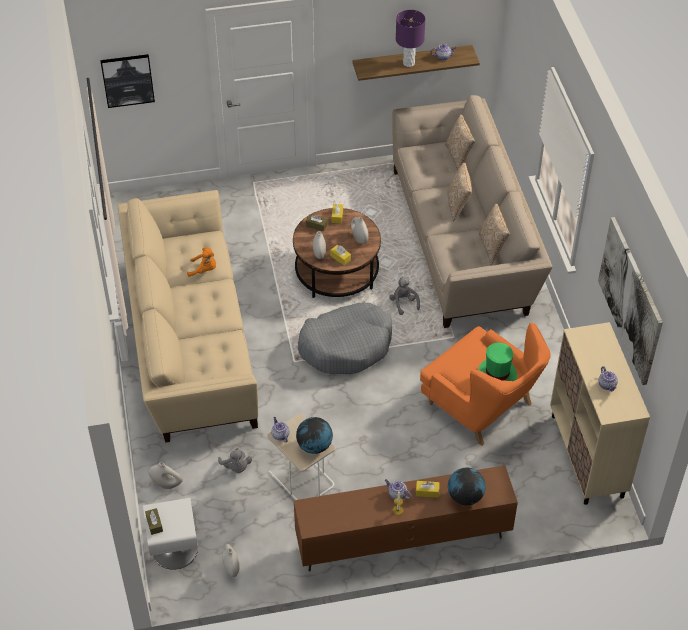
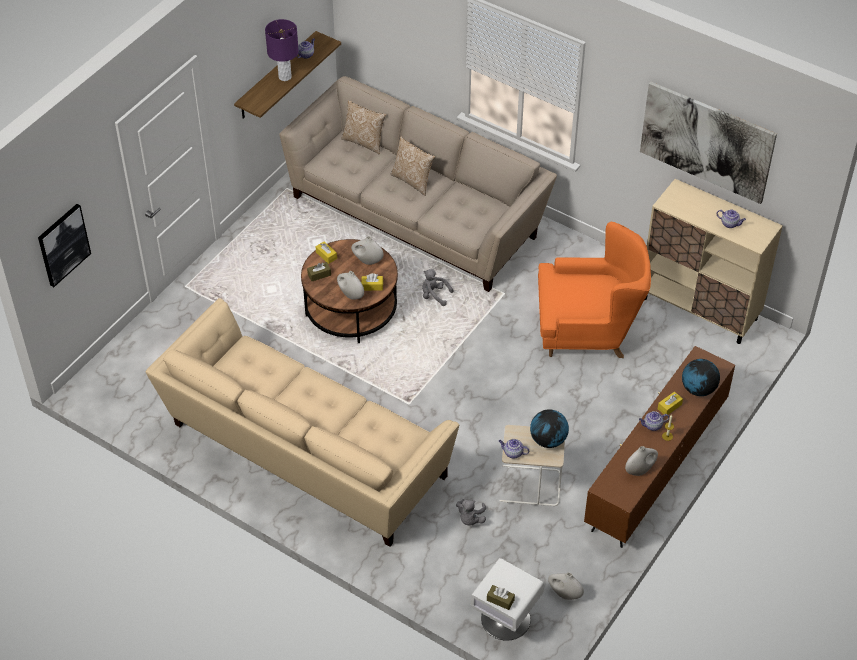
camera: 45 degrees left, 0 degrees up
(167, 484) = (434, 576): white vase -> white vase (640, 470)
(204, 270) = (277, 376): orange plush toy -> none
(236, 467) = (470, 519): grey plush toy -> grey plush toy turned 90 degrees clockwise
(346, 346) = (433, 361): grey dog bed -> none
(492, 248) = (479, 195): pillow -> none
(497, 374) = (599, 288): green hat -> none

